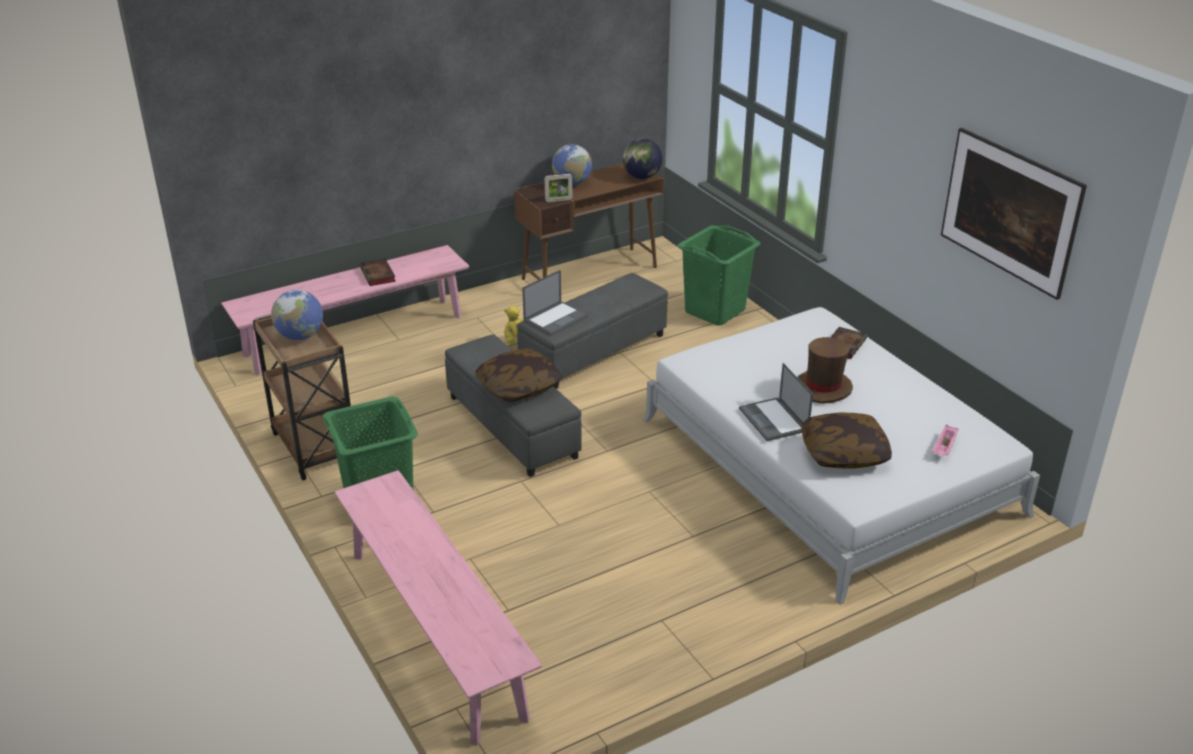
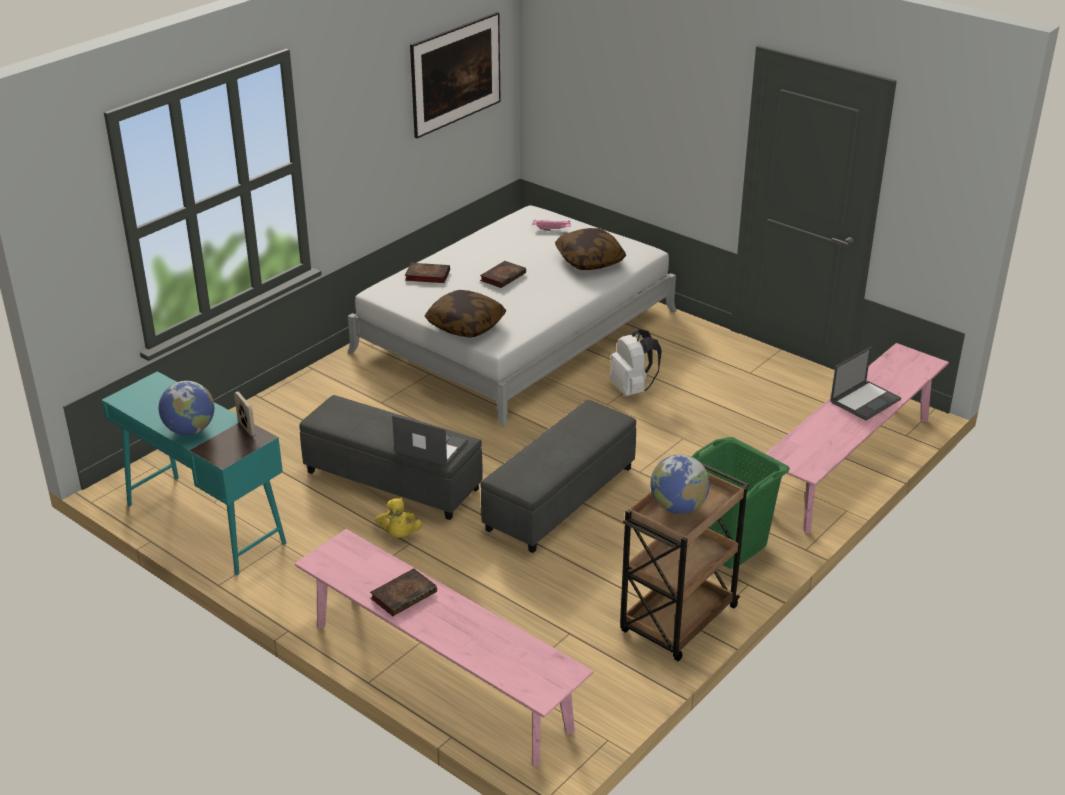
camera: 110 degrees left, 0 degrees up
(519, 387) = (574, 438): pillow -> pillow (466, 325)
(590, 273) = (204, 523): brown desk -> turquoise desk
(641, 177) = (157, 386): globe -> none
(669, 516) = (632, 389): none -> white backpack
(715, 311) = (273, 421): green laundry basket -> none
(774, 420) = (563, 292): laptop -> laptop (865, 400)
(823, 388) = (503, 276): brown hat -> book

